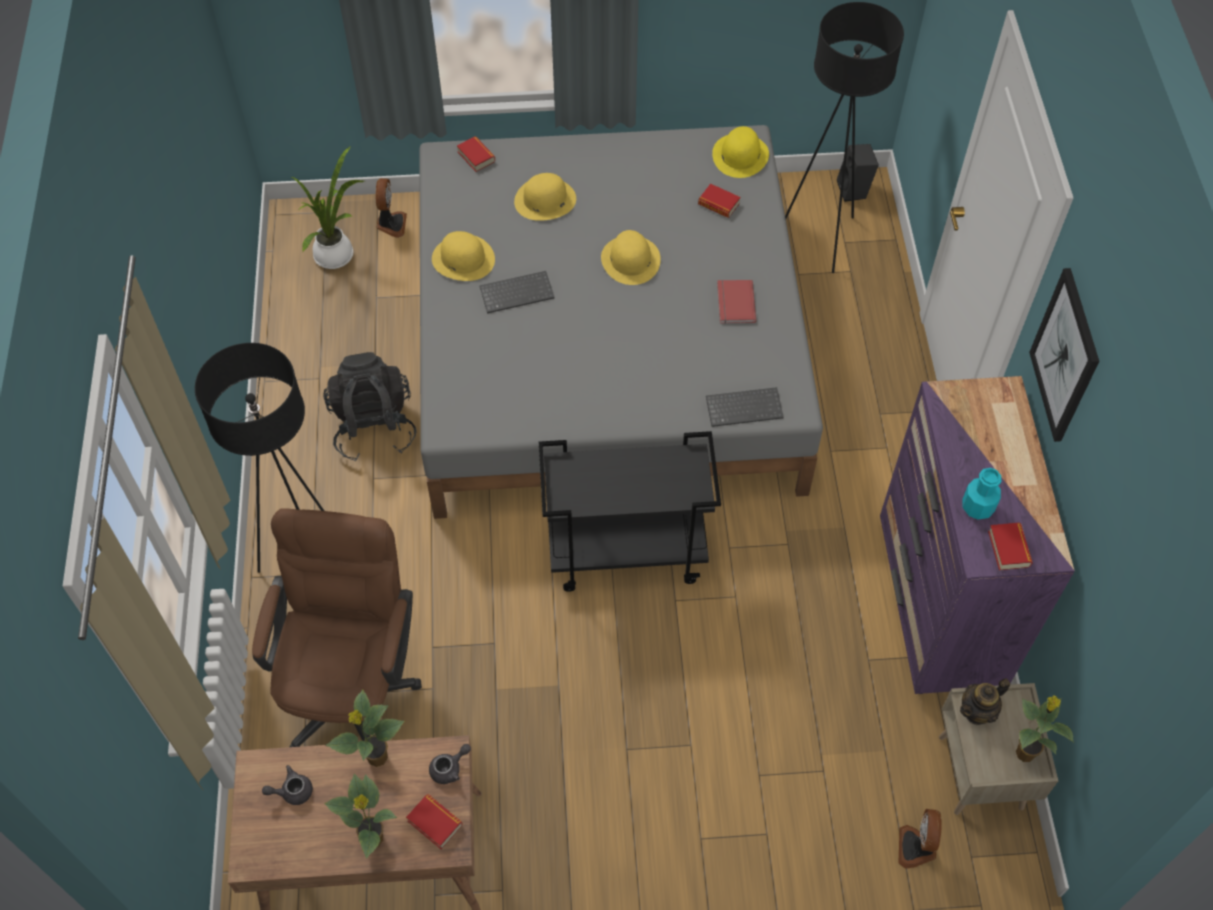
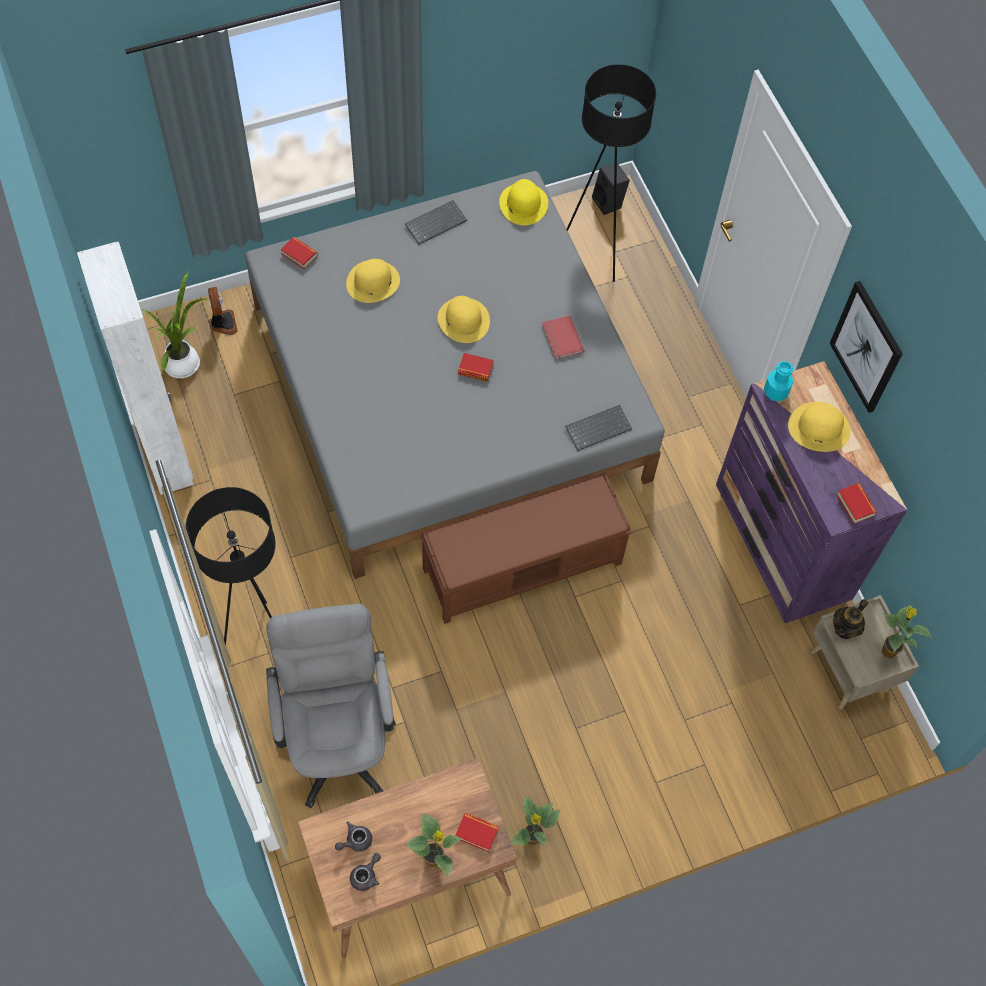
camera: 20 degrees left, 5 degrees up
(284, 342) = (167, 455): none -> white wardrobe
(353, 684) = (337, 736): brown office chair -> grey office chair
(374, 426) = (274, 511): black backpack -> none
(376, 758) = (412, 796): potted plant -> potted plant (532, 838)
(450, 768) = (473, 787): grey teapot -> grey teapot (366, 875)
(463, 259) = (322, 352): yellow hat -> yellow hat (819, 427)
(517, 292) = (379, 371): keyboard -> keyboard (436, 222)
(628, 551) = (523, 565): black cart -> brown bench
(718, 204) = (520, 253): book -> book (475, 369)
(917, 848) = (819, 743): fan -> none
(977, 507) = (823, 477): turquoise bottle -> turquoise bottle (775, 391)

